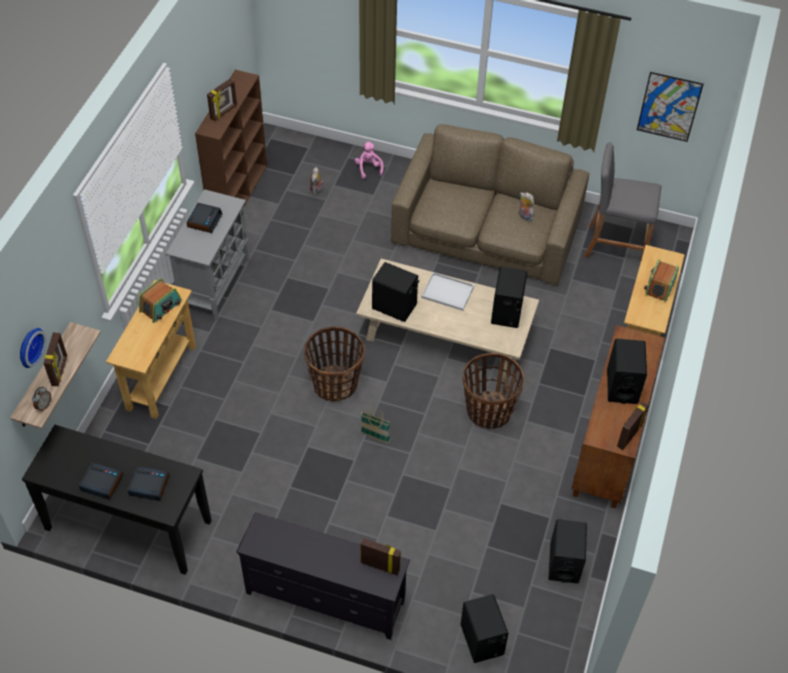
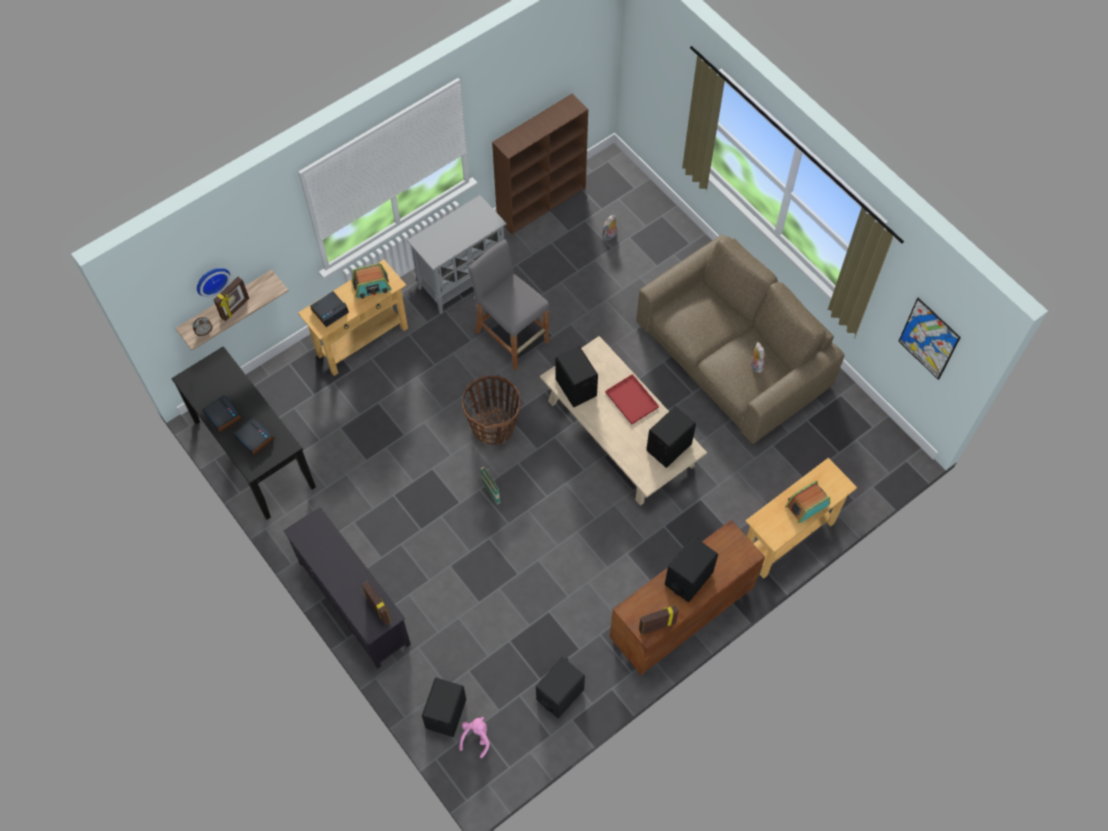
camera: 35 degrees right, 10 degrees up
(204, 220) = (459, 225): alarm clock -> alarm clock (330, 310)
(224, 112) = (531, 133): picture frame -> none
(368, 168) = (672, 236): pink plush toy -> pink plush toy (476, 737)
(446, 292) = (631, 399): white tray -> red tray
(488, 411) = (601, 526): basket -> none
(615, 245) = (841, 435): grey stool -> grey stool (511, 337)

